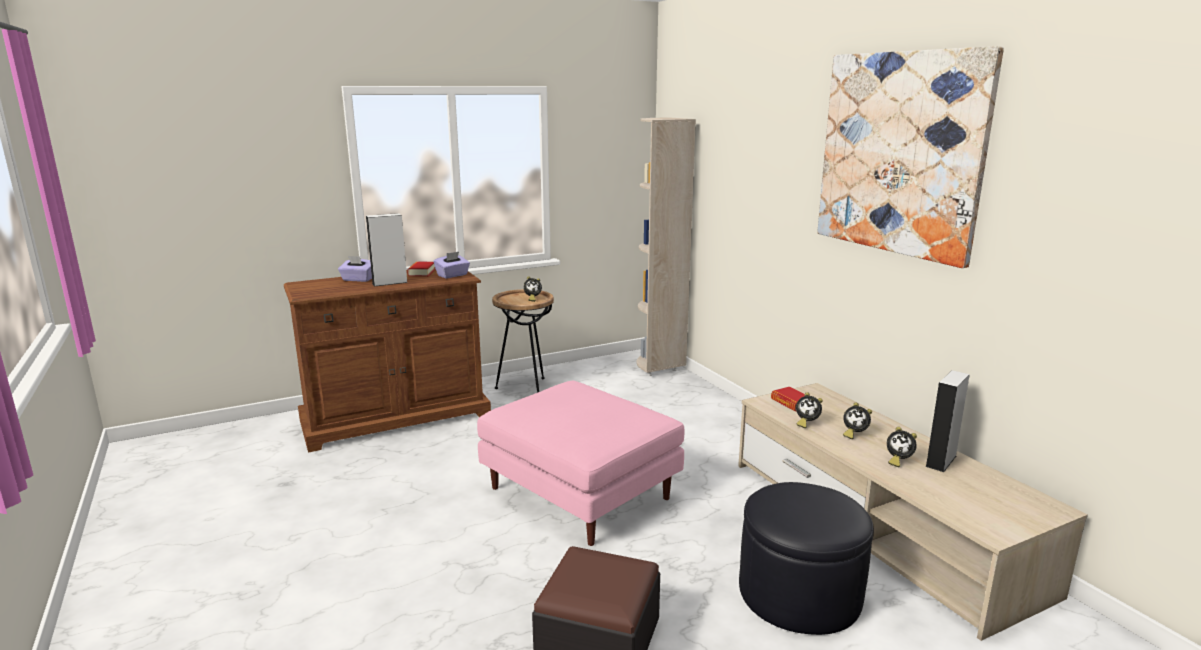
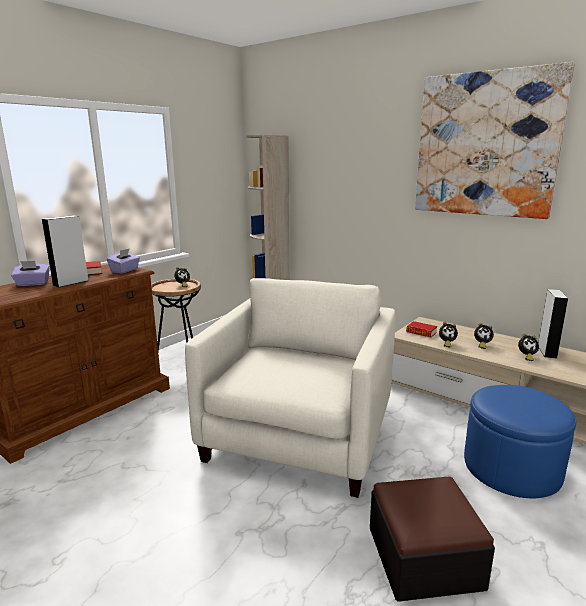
camera: 25 degrees left, 0 degrees up
(582, 494) = (299, 435): pink ottoman -> beige armchair
(800, 594) = (511, 467): black ottoman -> blue ottoman

